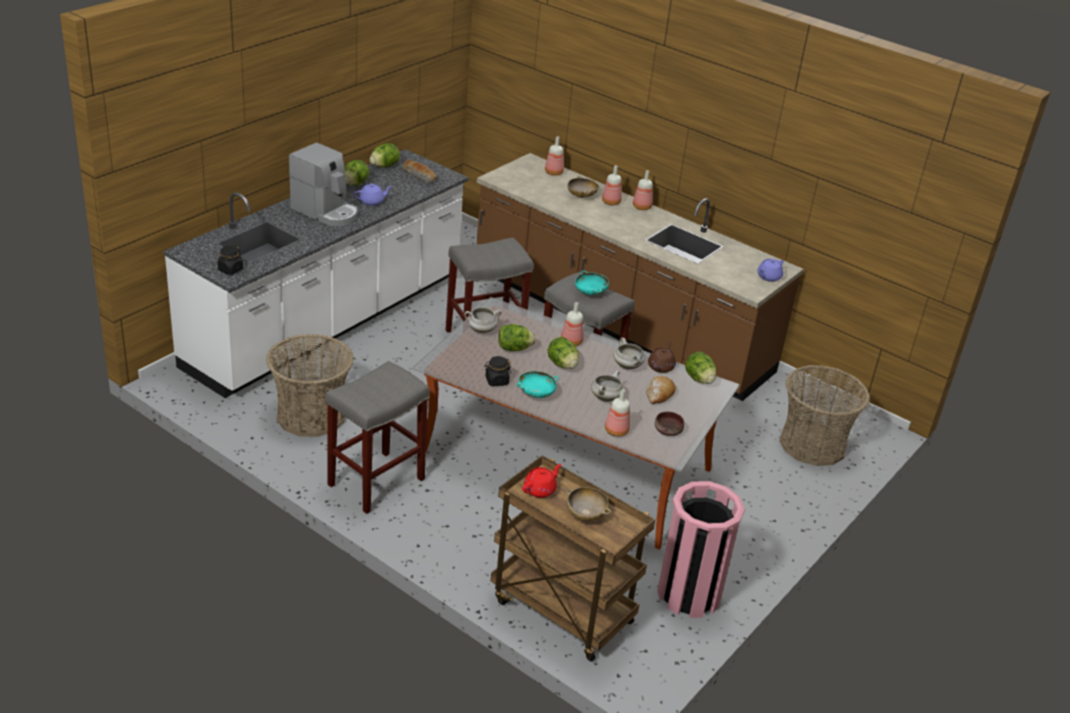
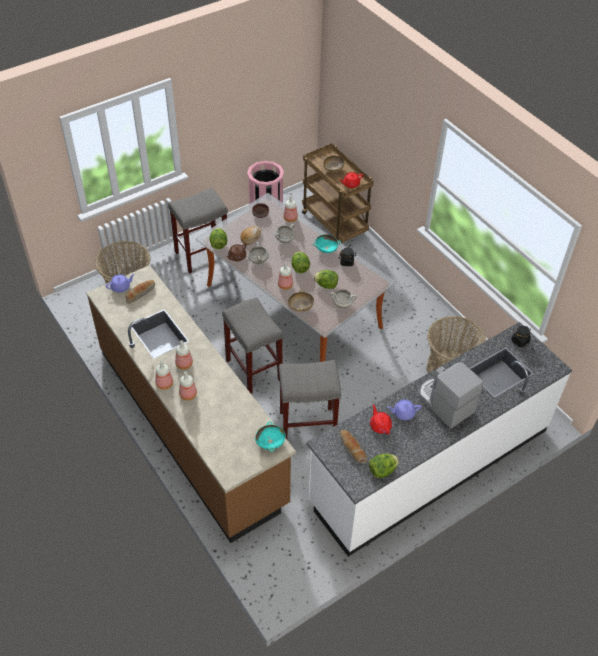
camera: 160 degrees left, 15 degrees up
(354, 184) = (415, 443): lettuce -> none
(376, 481) = (413, 311): grey stool -> grey stool (201, 255)
(395, 192) = (380, 425): none -> red teapot
(554, 172) = (217, 450): bottle -> bottle (184, 364)
(581, 196) = (209, 408): beige bowl -> beige bowl (300, 307)
(590, 293) = (252, 319): turquoise bowl -> turquoise bowl (270, 442)
(739, 274) = (140, 293): none -> bread

